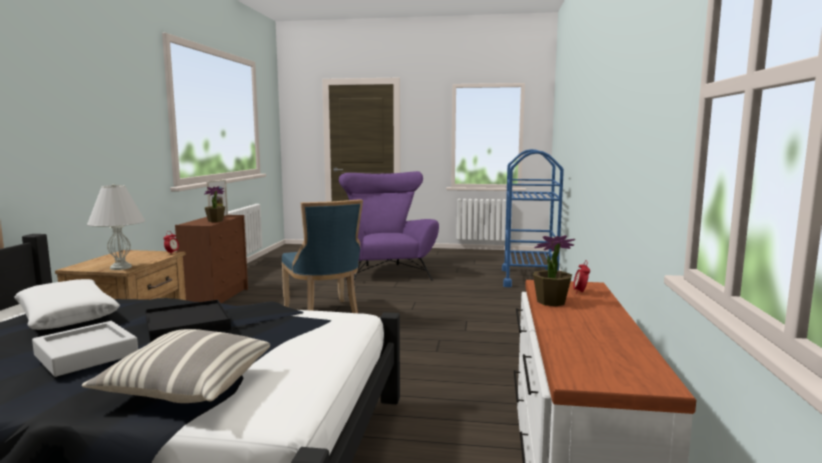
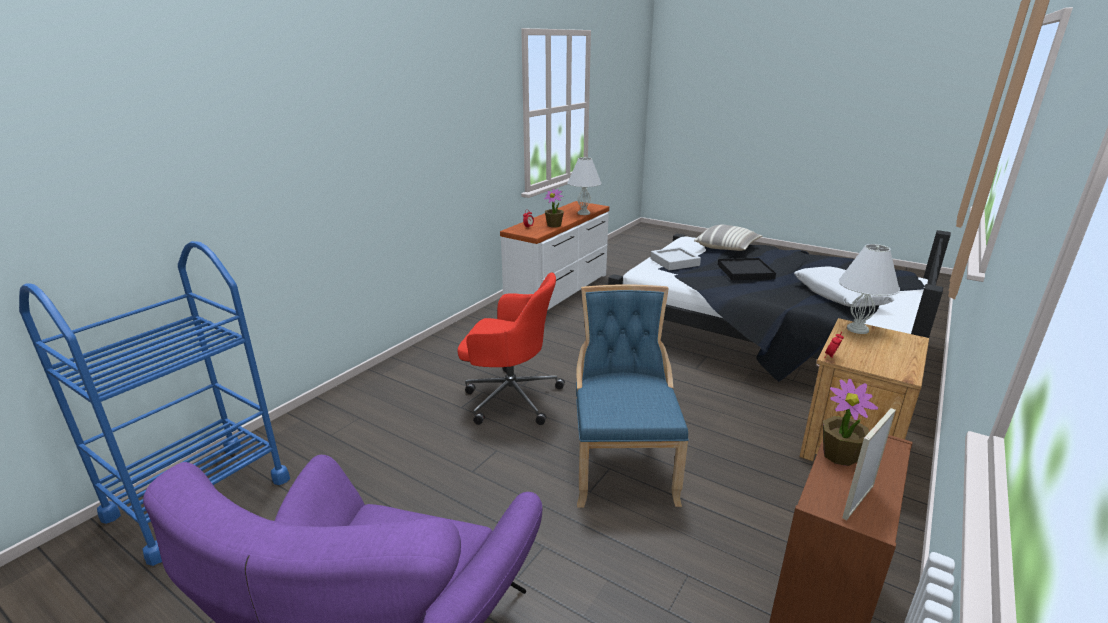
camera: 155 degrees left, 15 degrees up
(86, 355) = (784, 261): grey tray -> grey tray (674, 262)
(438, 331) = (510, 397): none -> red office chair
(561, 342) = (583, 213): none -> white table lamp

